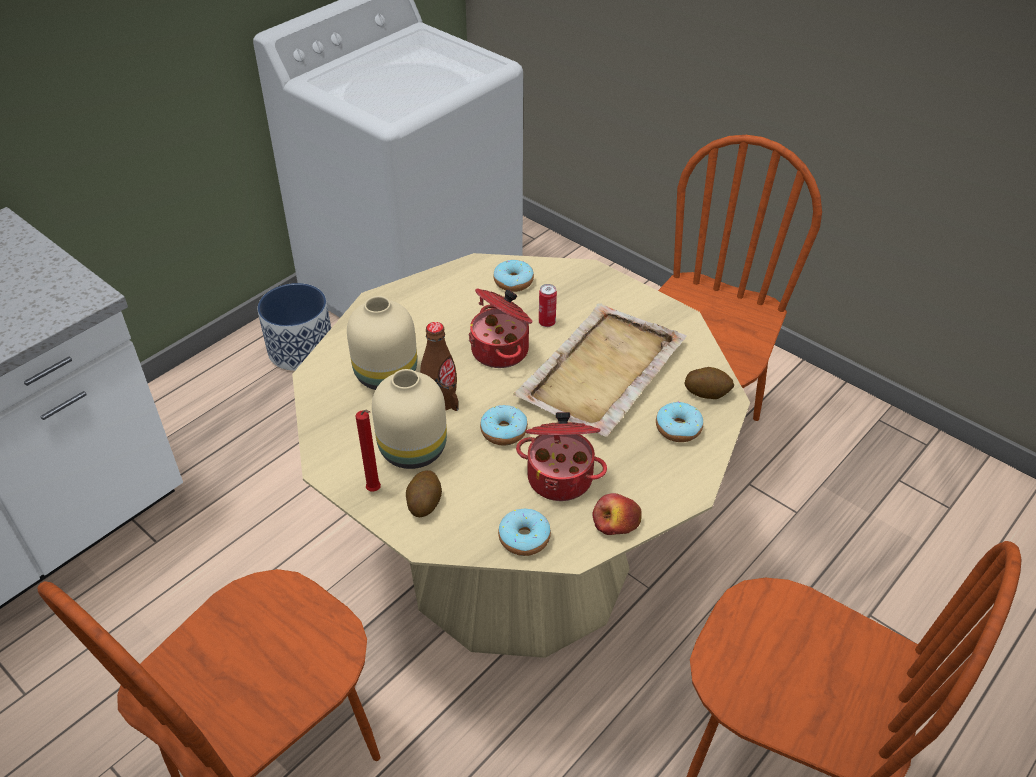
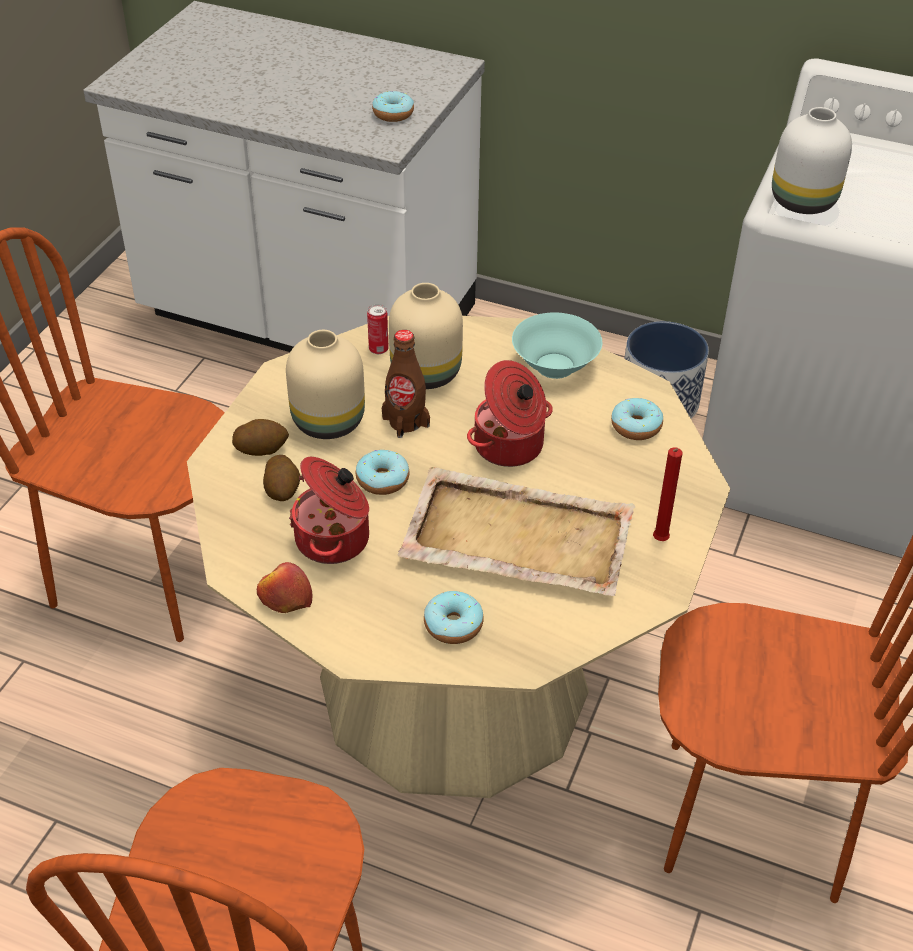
camera: 70 degrees right, 0 degrees up
(375, 491) = (264, 412): red candle -> red candle (659, 542)
(390, 106) = (805, 202): none -> white vase
(421, 302) = (555, 365): none -> turquoise bowl
(524, 538) = (239, 531): donut -> donut (393, 114)
(547, 323) = (578, 472): can -> can (378, 349)
(707, 392) = (530, 642): potato -> potato (282, 490)

